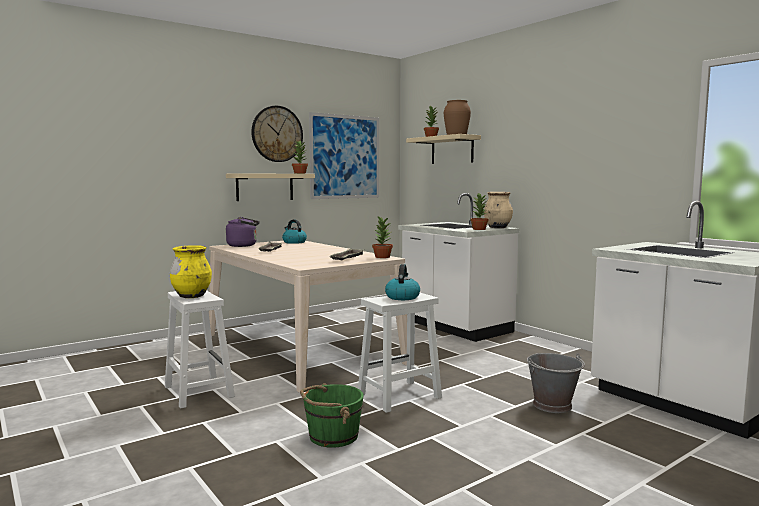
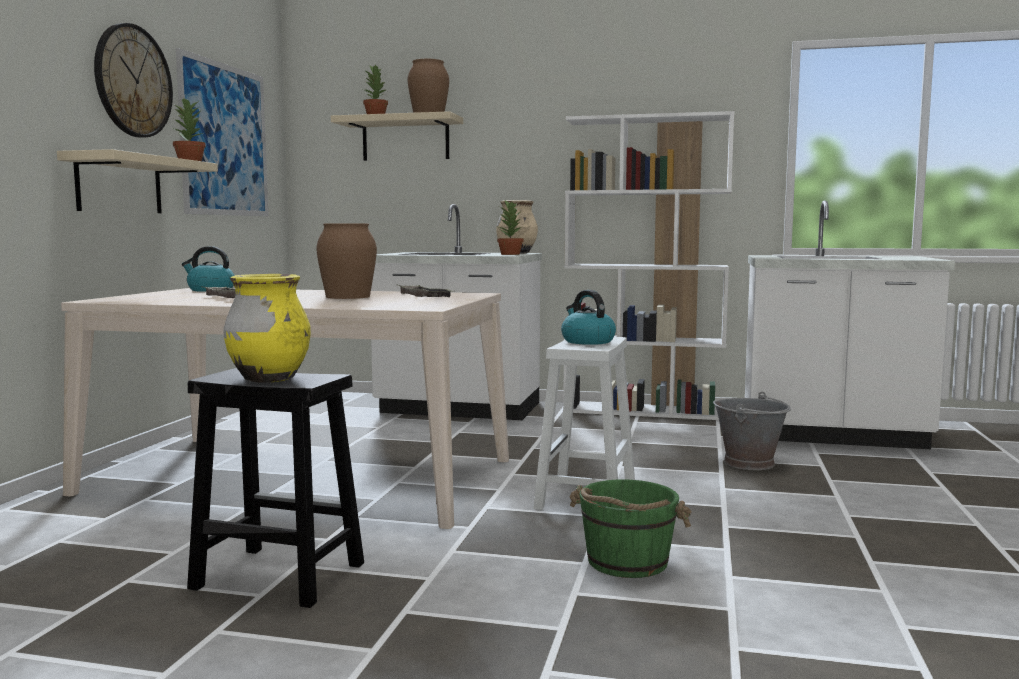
camera: 40 degrees left, 0 degrees up
(198, 391) = (276, 576): white stool -> black stool
(244, 245) = (140, 298): purple kettle -> none
(318, 254) = (347, 297): none -> brown vase
(382, 257) = (462, 293): potted plant -> none
(571, 352) = (644, 411): none -> white bookcase

